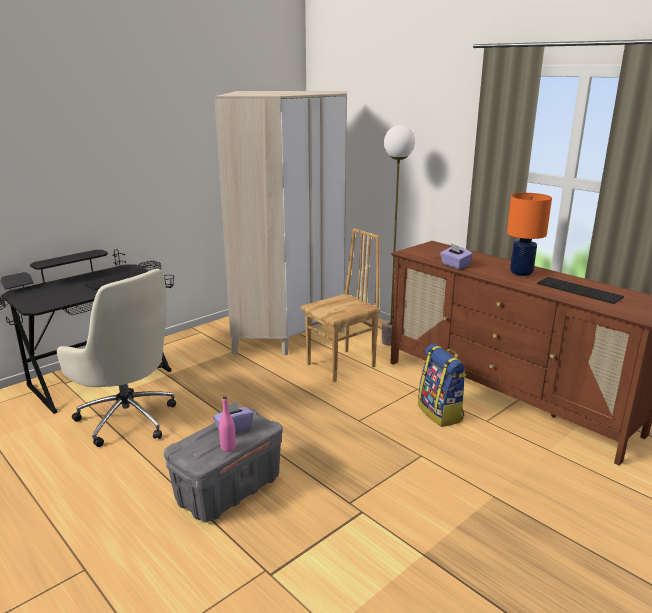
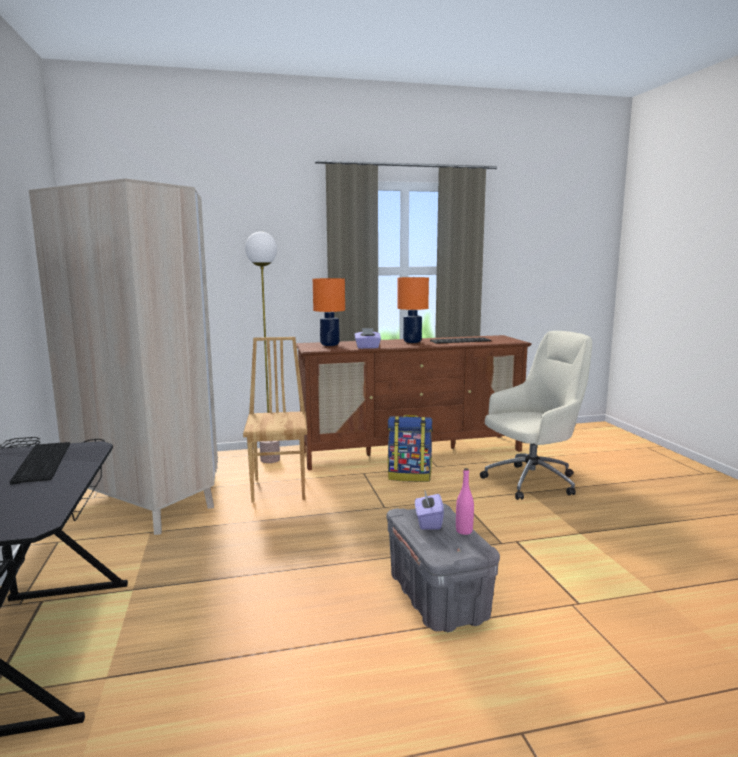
camera: 60 degrees left, 10 degrees down
(128, 420) = (209, 642): beige office chair -> beige office chair (531, 482)
(439, 252) = (329, 345): none -> orange table lamp

